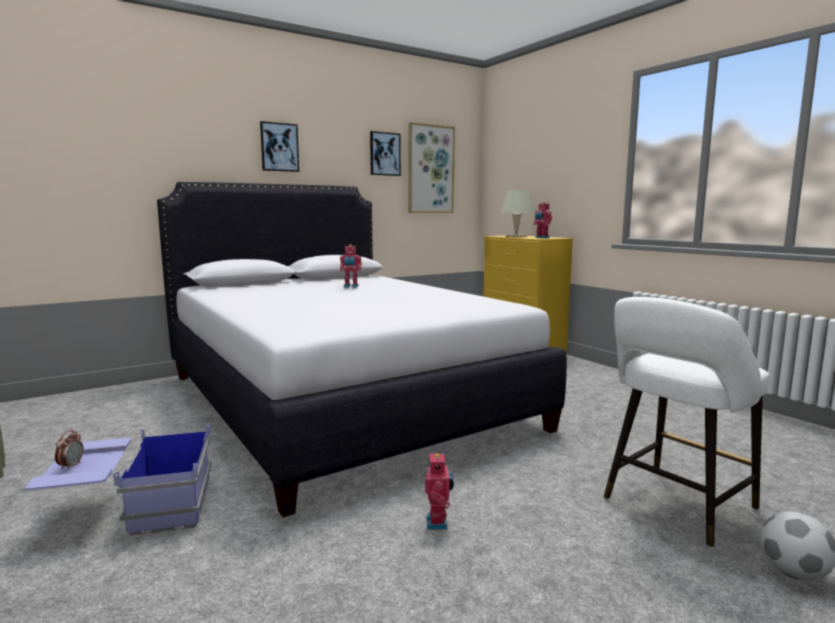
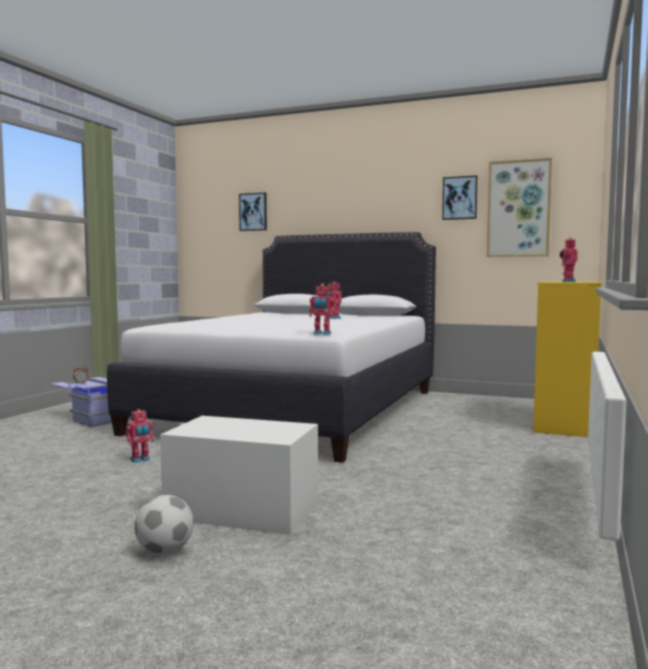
camera: 55 degrees right, 5 degrees down
(279, 147) = (355, 203): picture -> picture (253, 212)
(516, 236) = (560, 281): beige table lamp -> none
(521, 307) = (322, 334): none -> toy robot
(675, 506) = (242, 510): white stool -> white storage box

